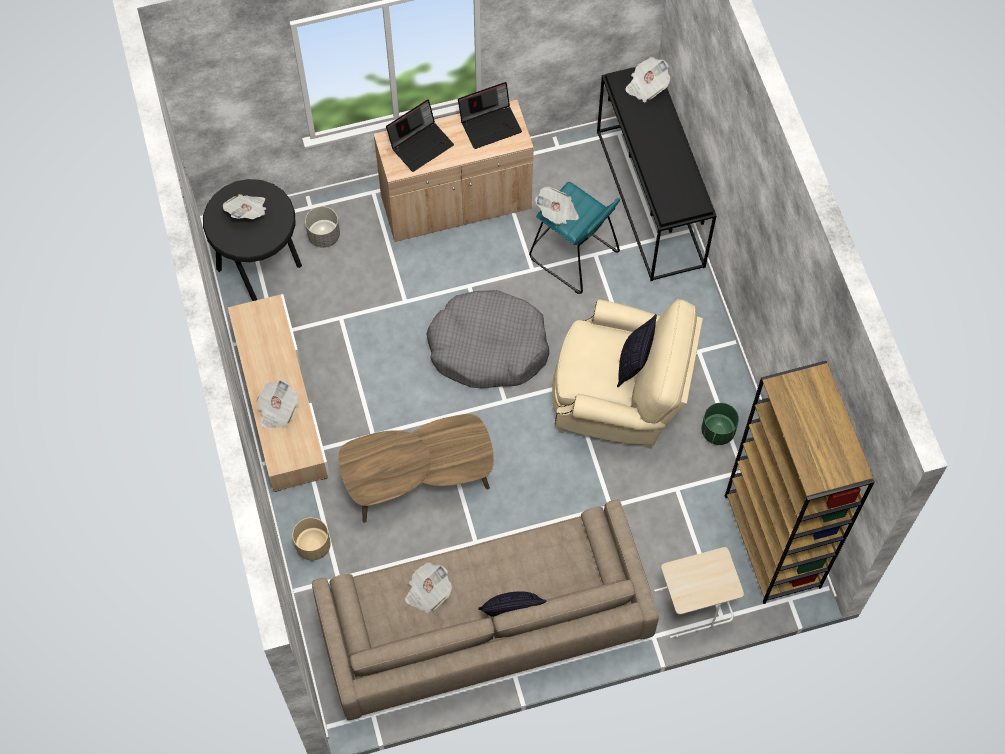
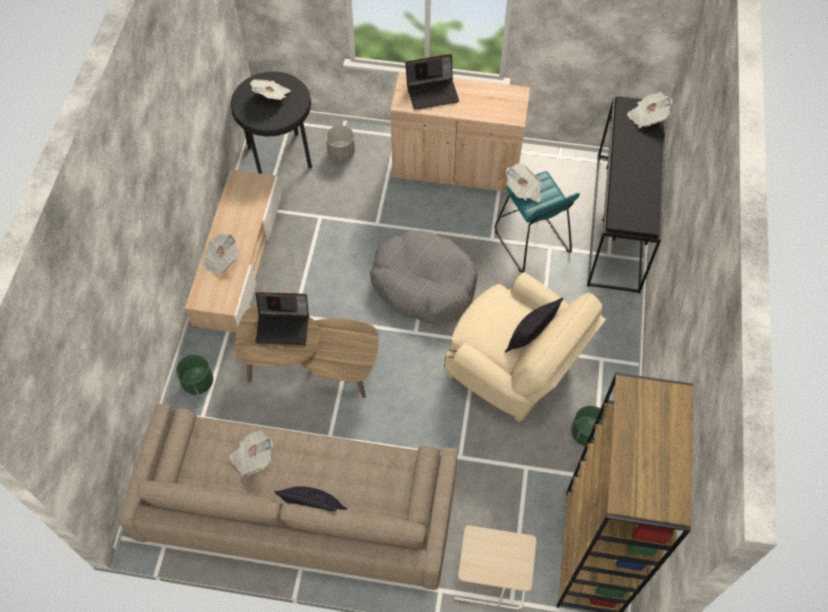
camera: 25 degrees right, 5 degrees down
(313, 545) = (198, 382): beige planter -> green planter
(490, 124) = (498, 97): laptop -> laptop (283, 326)

